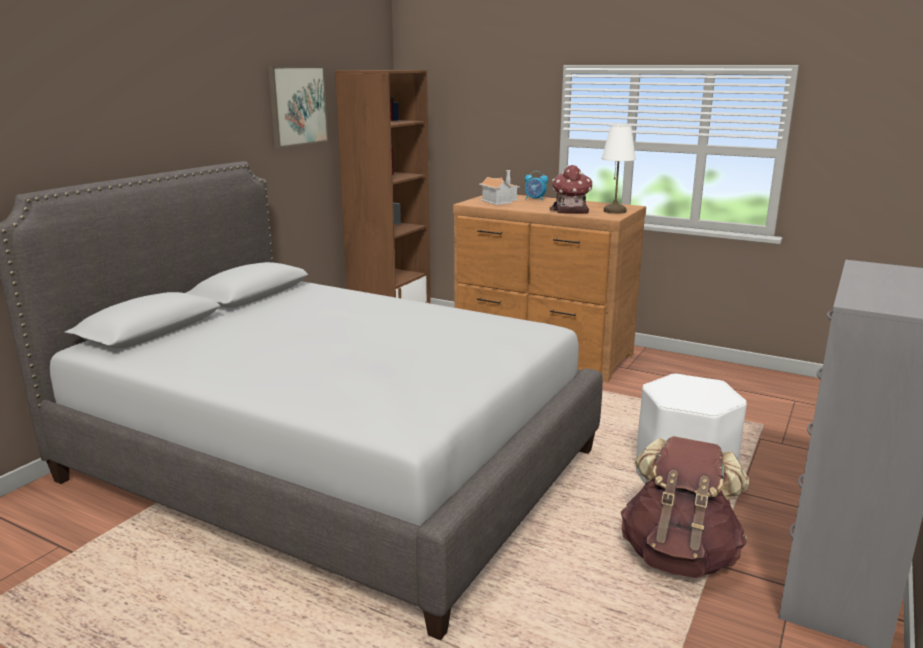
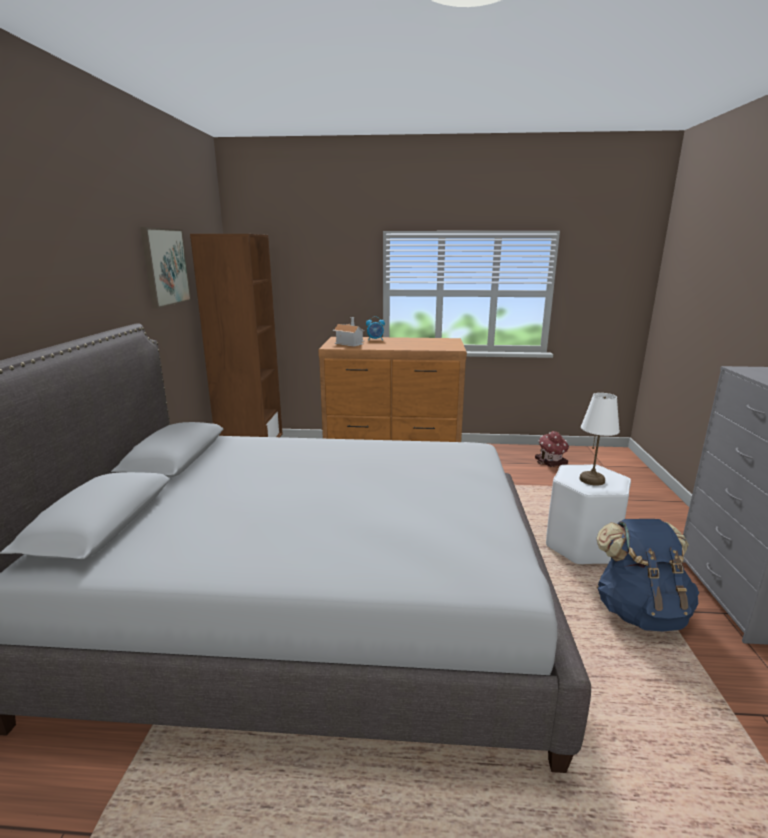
camera: 25 degrees left, 0 degrees up
(571, 210) = (418, 346): toy house -> toy house (551, 461)
(615, 211) = (449, 344): white table lamp -> white table lamp (592, 480)
(679, 556) = (639, 611): brown backpack -> blue backpack

